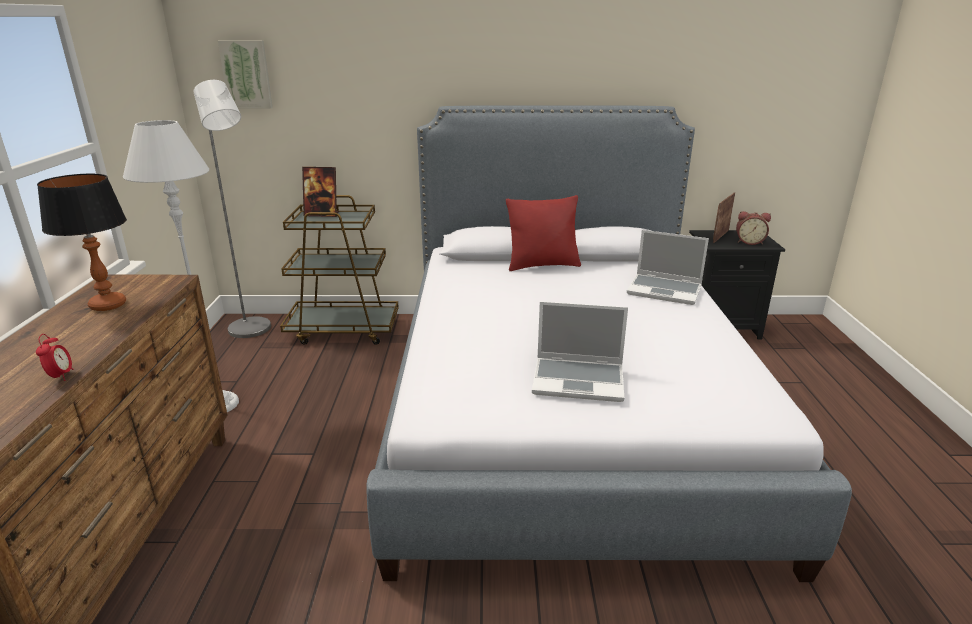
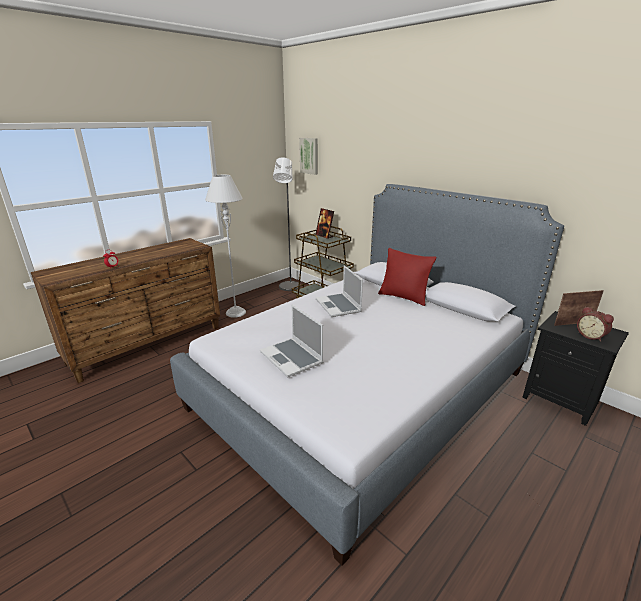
camera: 45 degrees right, 0 degrees up
(107, 305) = (168, 249): table lamp -> none
(665, 290) = (448, 340): laptop -> laptop (339, 306)

